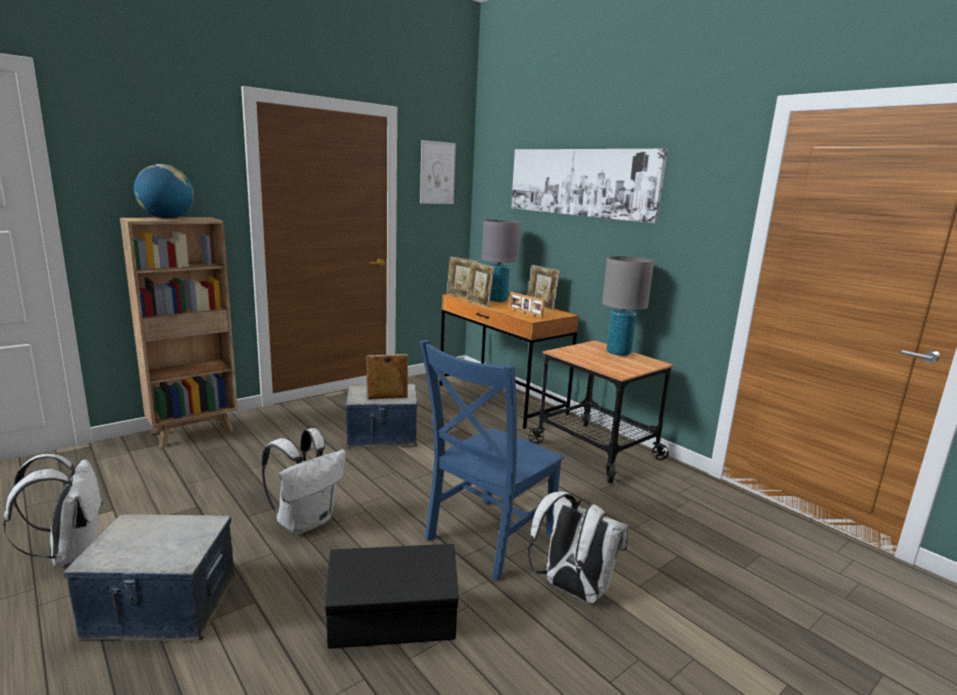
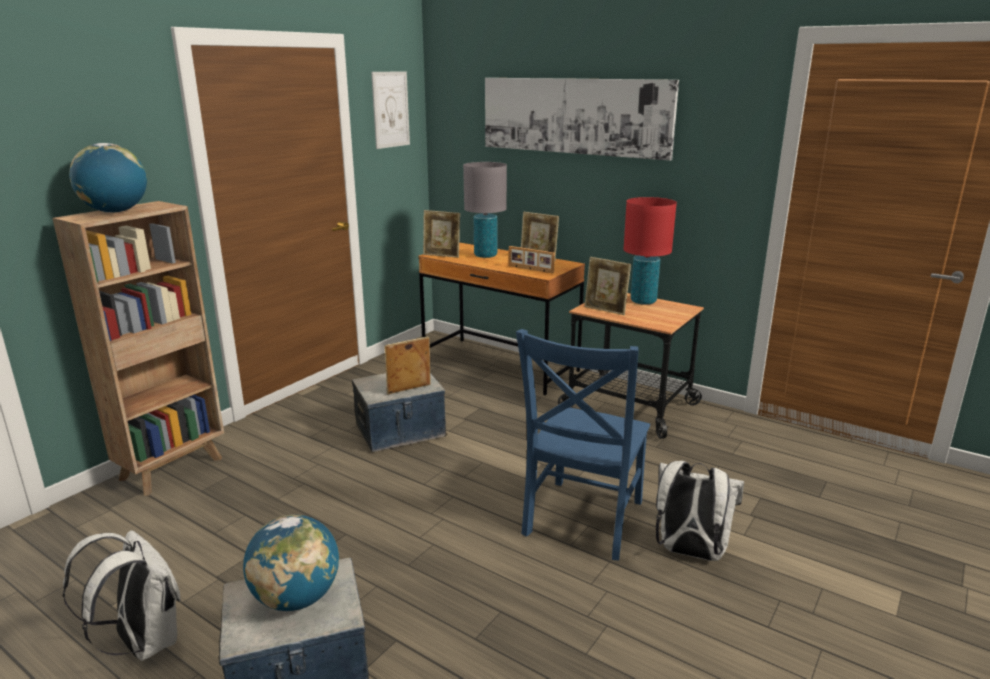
camera: 15 degrees left, 5 degrees up
(161, 538) = (297, 598): none -> globe
(306, 521) = (387, 544): white backpack -> none
(393, 624) = (549, 626): black storage box -> none
(478, 304) = (470, 263): picture frame -> picture frame (605, 310)
(618, 353) = (643, 301): grey table lamp -> red table lamp

